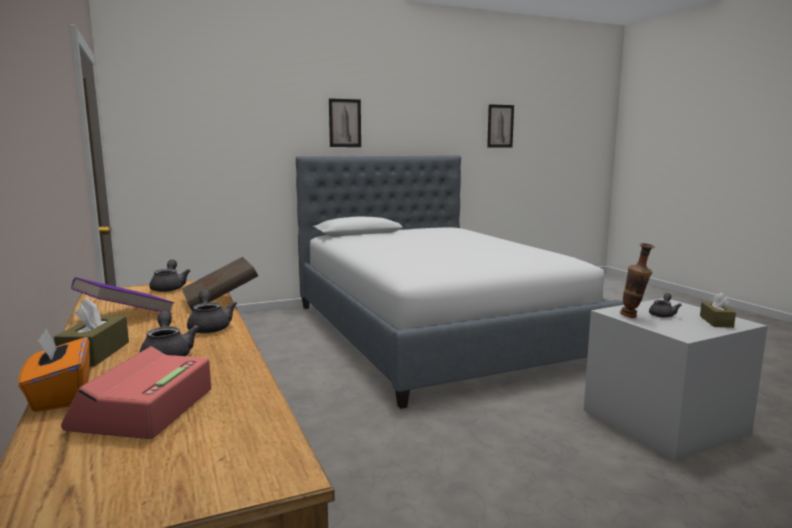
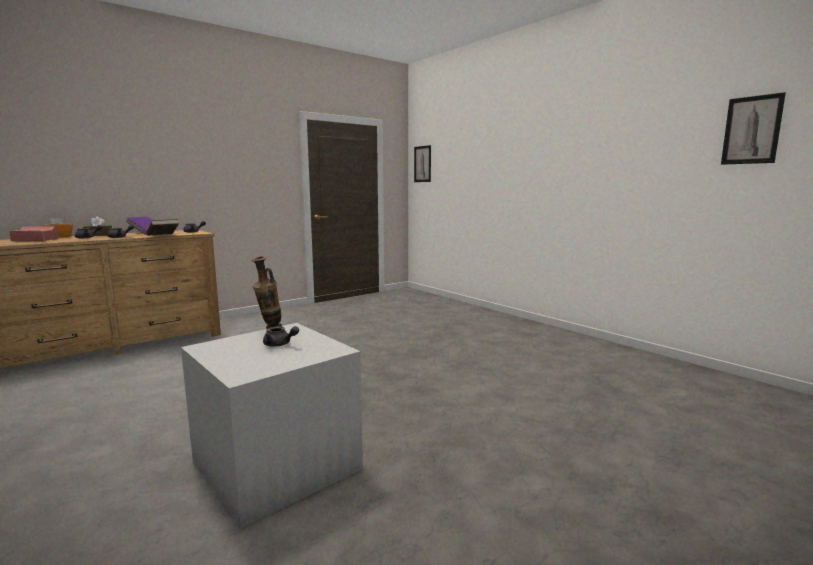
camera: 75 degrees right, 0 degrees up
(345, 123) = (538, 146): picture -> picture (422, 164)
(434, 332) = (473, 354): bed -> none
(716, 321) = (248, 363): brown tissue box -> none

